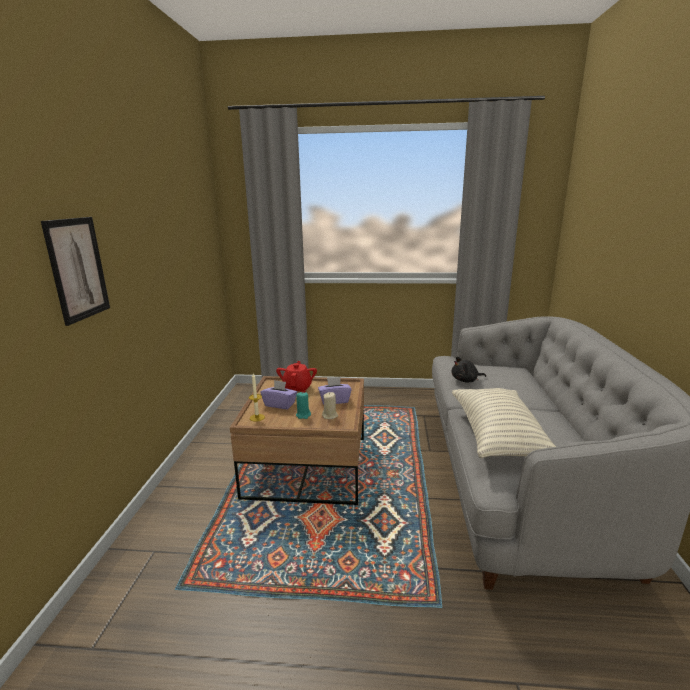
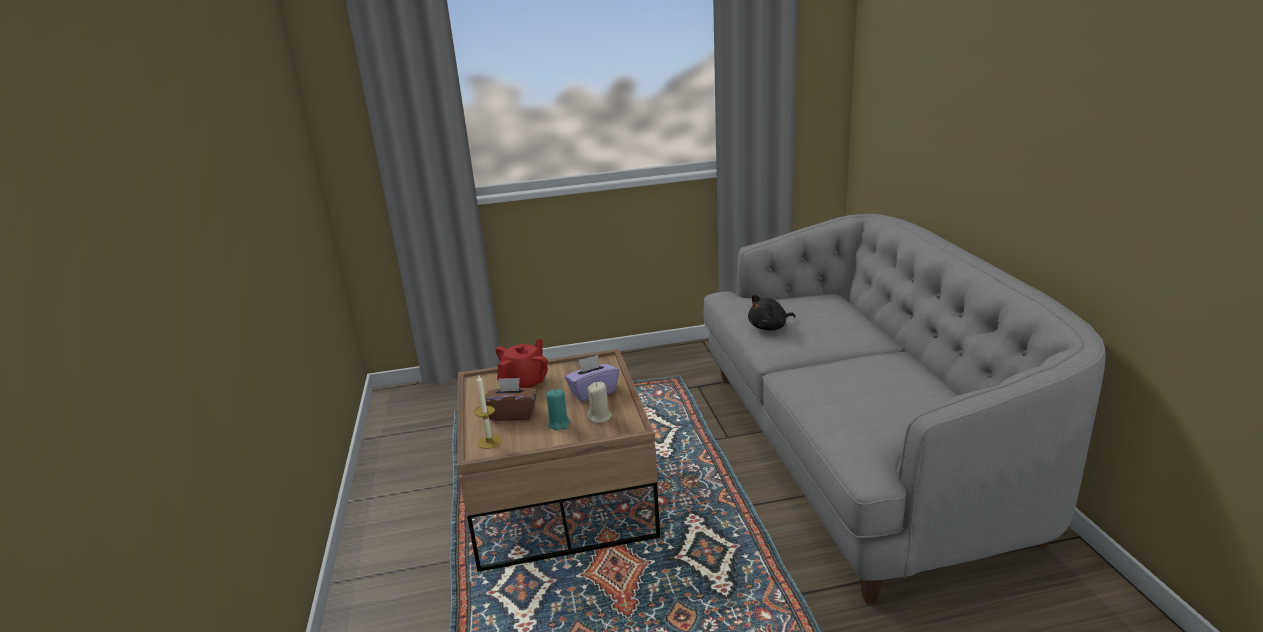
camera: 15 degrees left, 5 degrees up
(77, 269) = (198, 261): picture -> none
(280, 404) = (512, 414): purple tissue box -> brown tissue box
(297, 388) = (525, 383): red teapot -> red teapot turned 45 degrees clockwise
(497, 436) = (847, 402): pillow -> none

